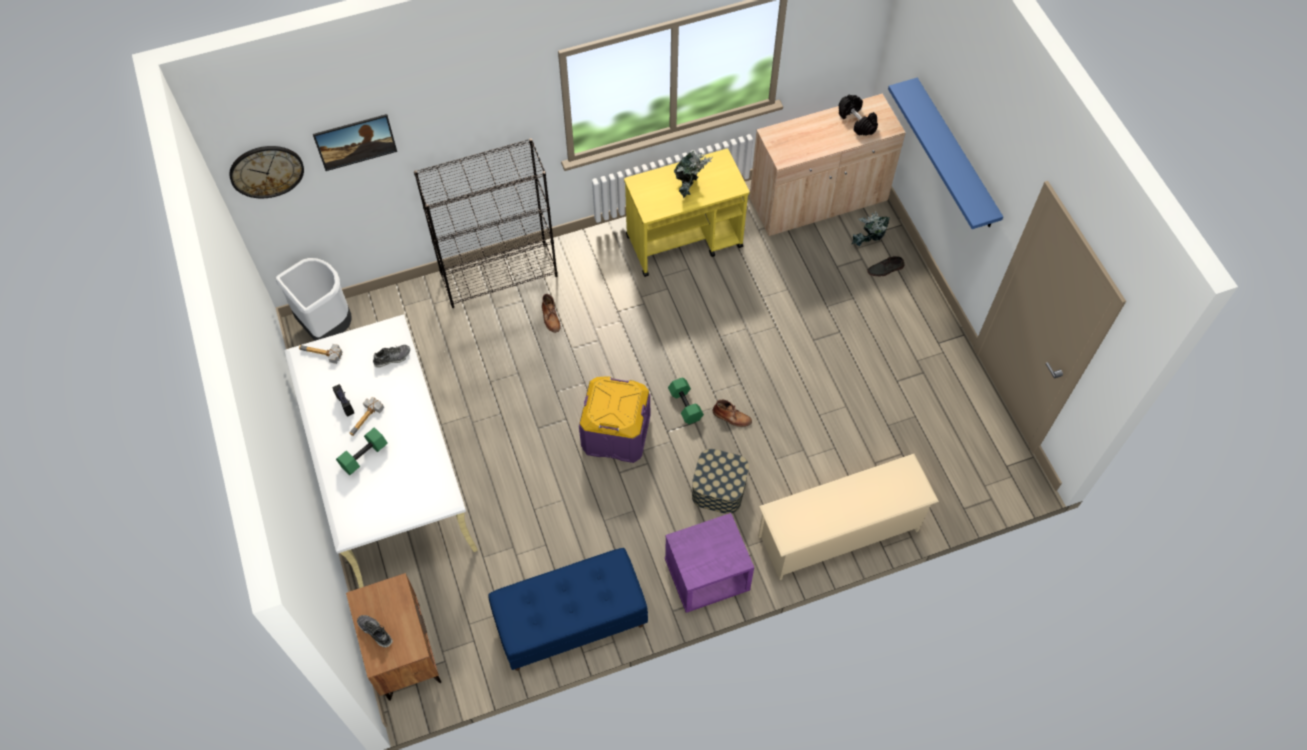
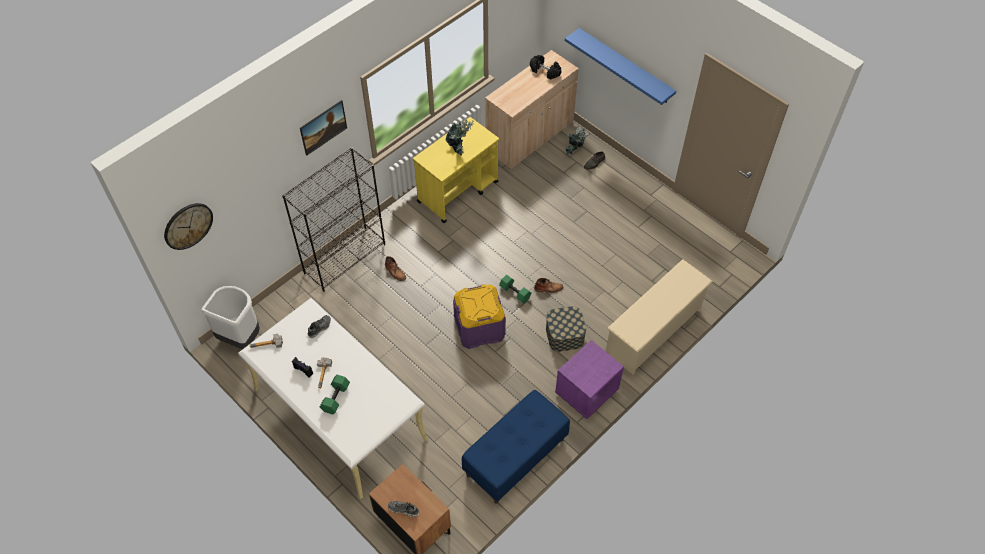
camera: 25 degrees left, 5 degrees down
(358, 151) = (245, 191): picture -> picture (324, 134)

